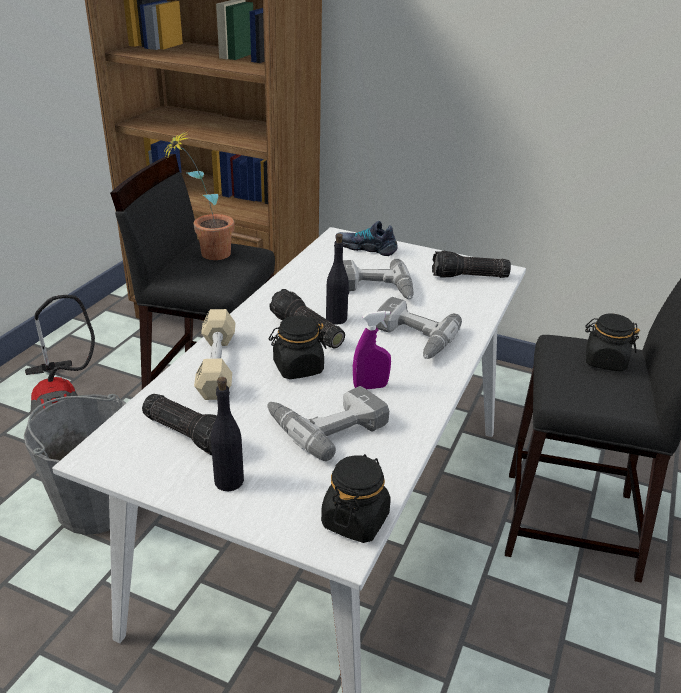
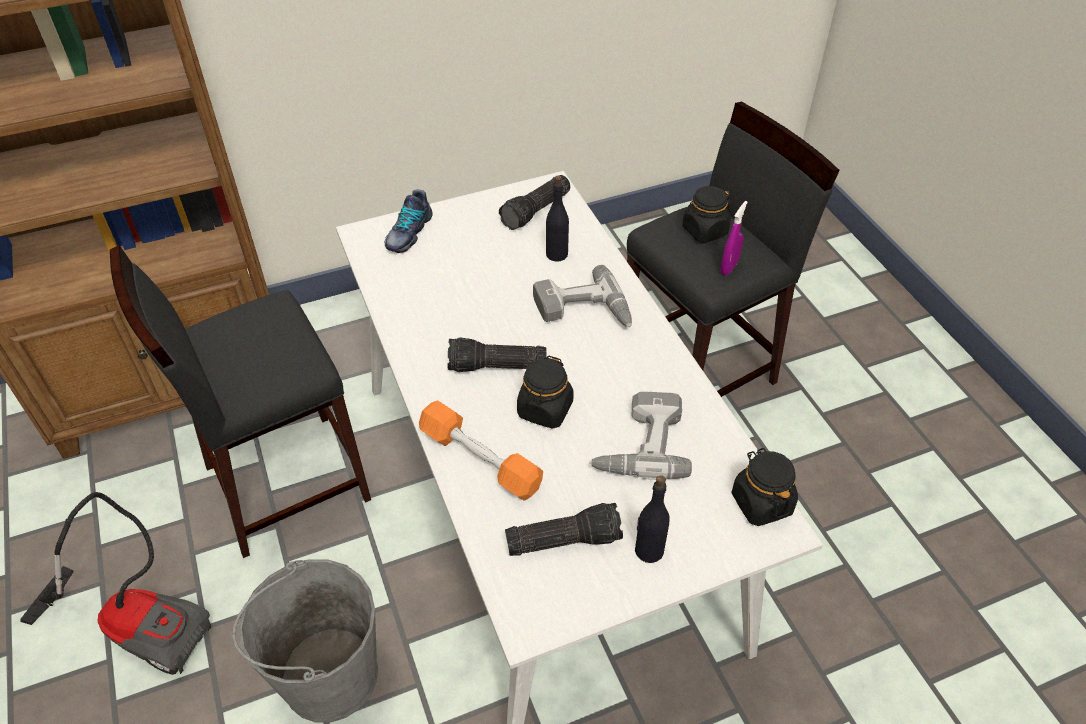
camera: 45 degrees left, 15 degrees up
(206, 254) = (236, 342): potted plant -> none
(217, 365) = (480, 460): beige dumbbell -> orange dumbbell
(337, 319) = (501, 335): black bottle -> black bottle (557, 254)
(366, 247) = (408, 232): shoe -> shoe turned 45 degrees counterclockwise
(370, 387) = (619, 384): purple spray bottle -> purple spray bottle (729, 267)
(375, 289) = (485, 279): power drill -> none

